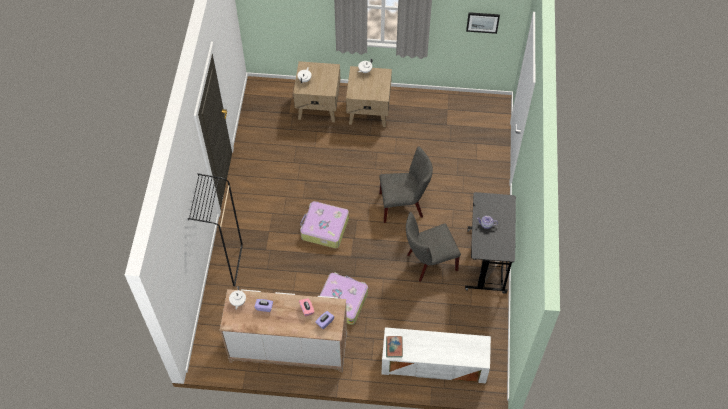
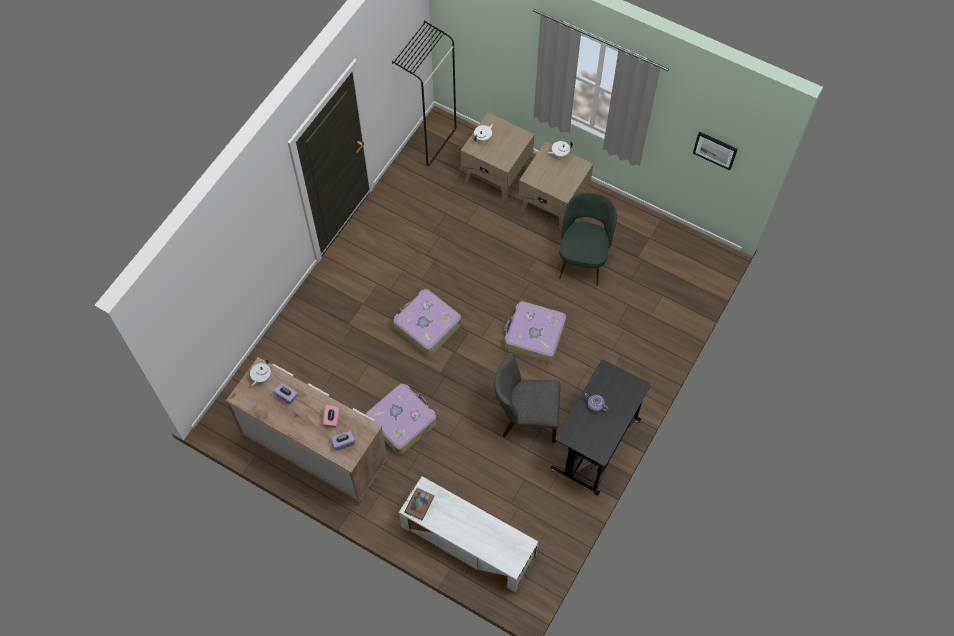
camera: 25 degrees right, 5 degrees up
(225, 264) = (295, 322): black clothes rack -> black clothes rack (429, 141)
(404, 205) = (534, 336): grey chair -> suitcase
(410, 141) = (583, 261): none -> green chair

